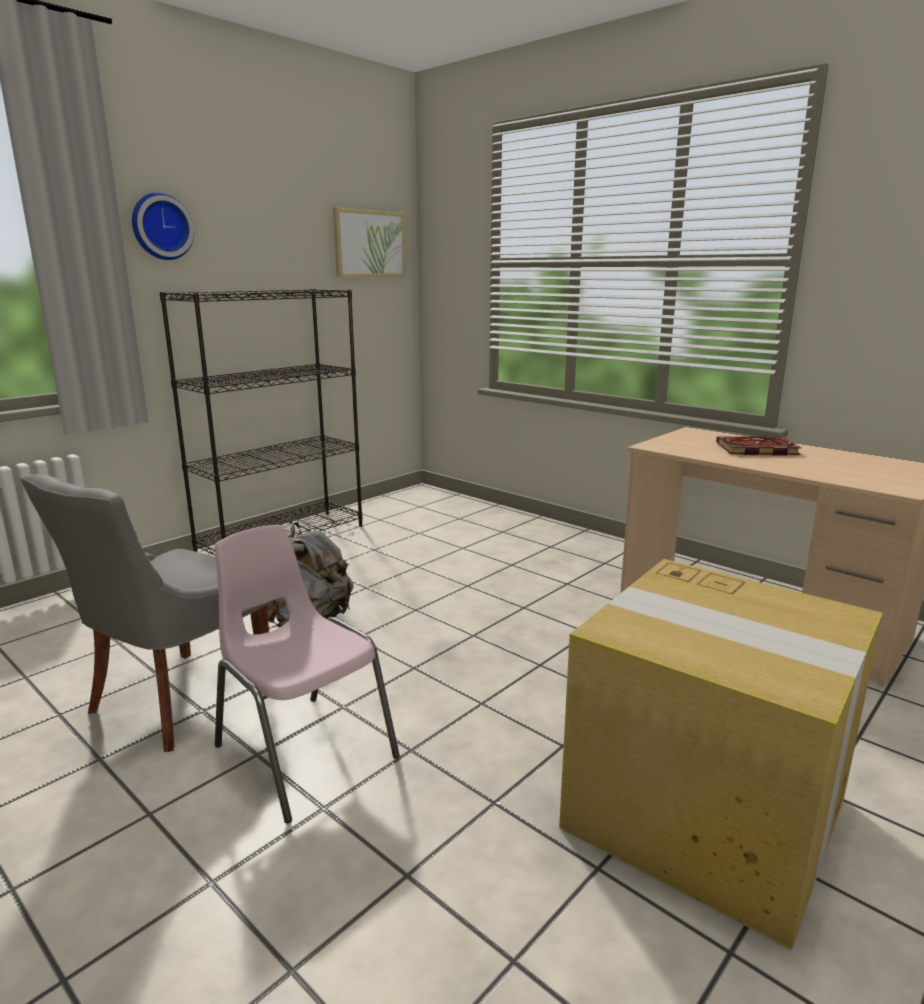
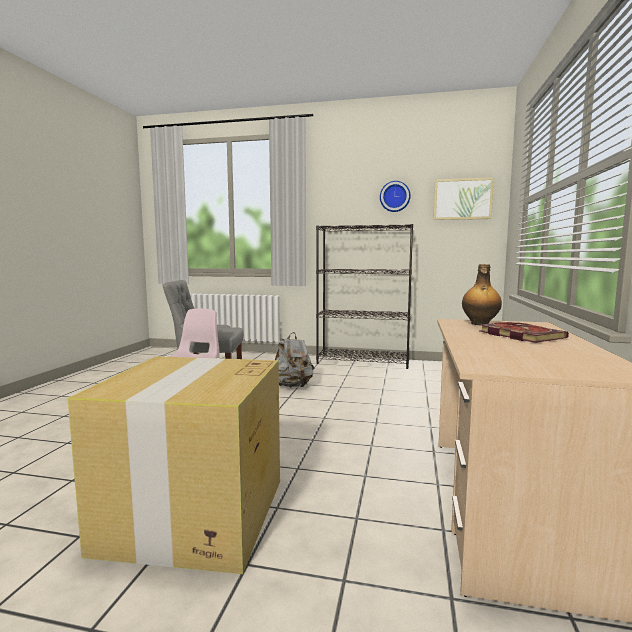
camera: 60 degrees right, 10 degrees down
(161, 226) = (330, 198): wall clock -> wall clock (395, 196)
(681, 444) = (479, 324): none -> bottle

